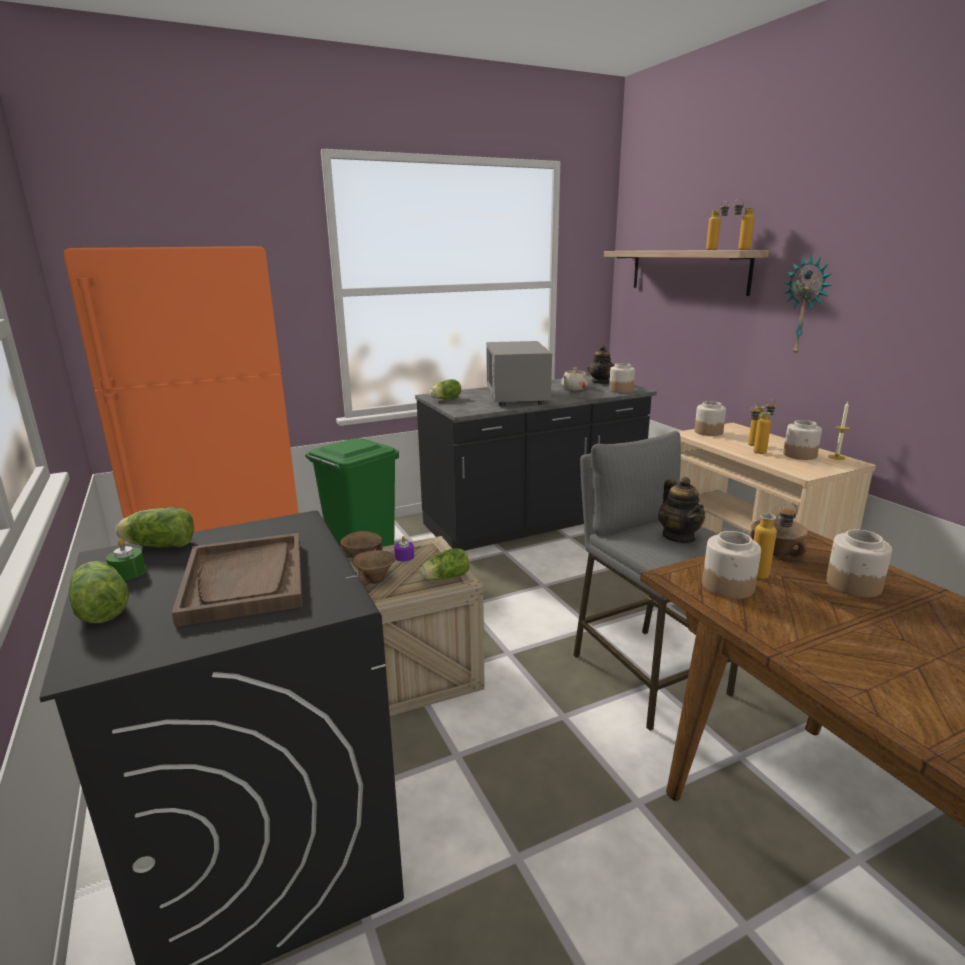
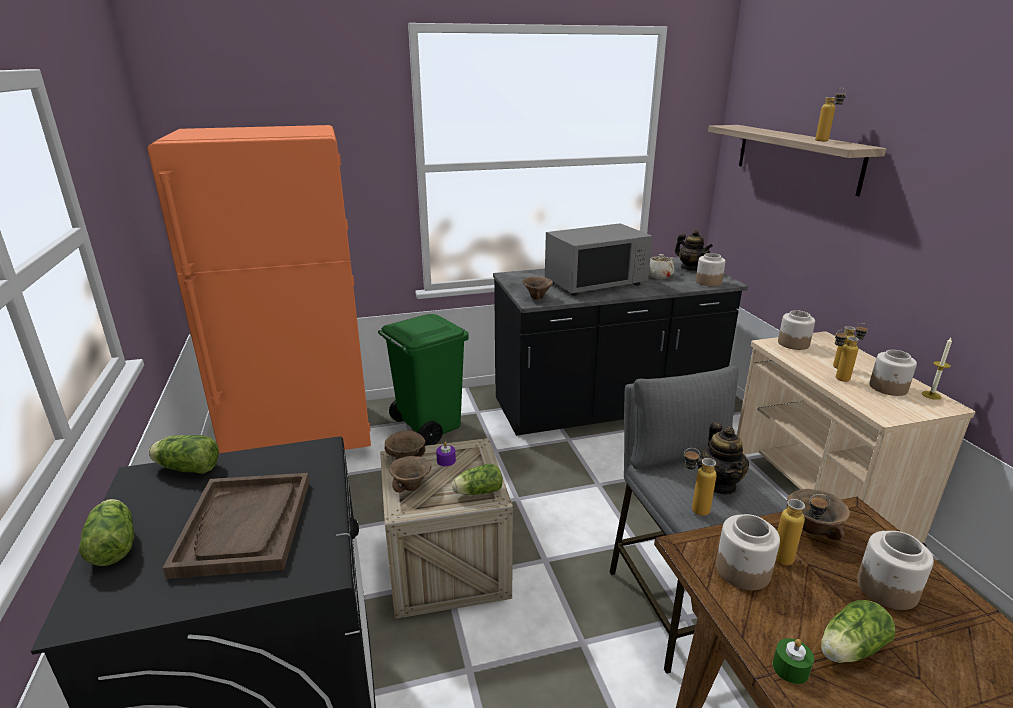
camera: 10 degrees right, 5 degrees up
(128, 573) = (150, 501): green candle -> green candle (790, 668)
(444, 399) = (520, 281): lettuce -> lettuce (848, 649)
(466, 409) = (536, 297): none -> brown bowl
(517, 396) = (595, 283): grey microwave -> grey microwave turned 120 degrees counterclockwise
(601, 382) = (690, 268): teapot -> teapot turned 60 degrees counterclockwise
(739, 249) = (850, 146): bottle -> bottle (692, 509)
(806, 306) = (920, 219): wall clock -> none

